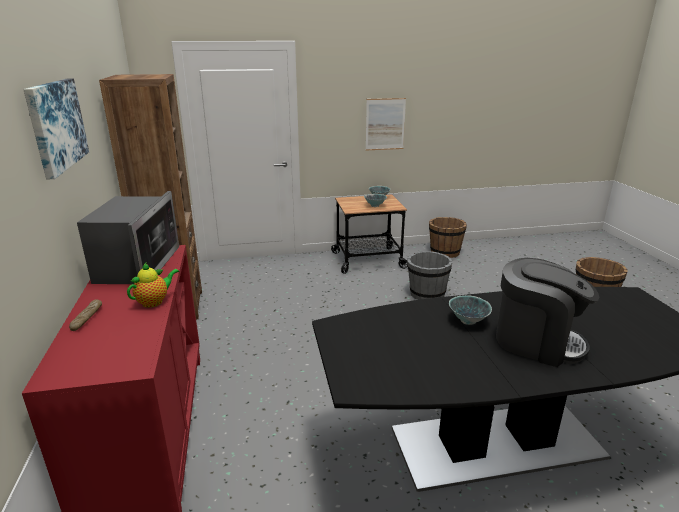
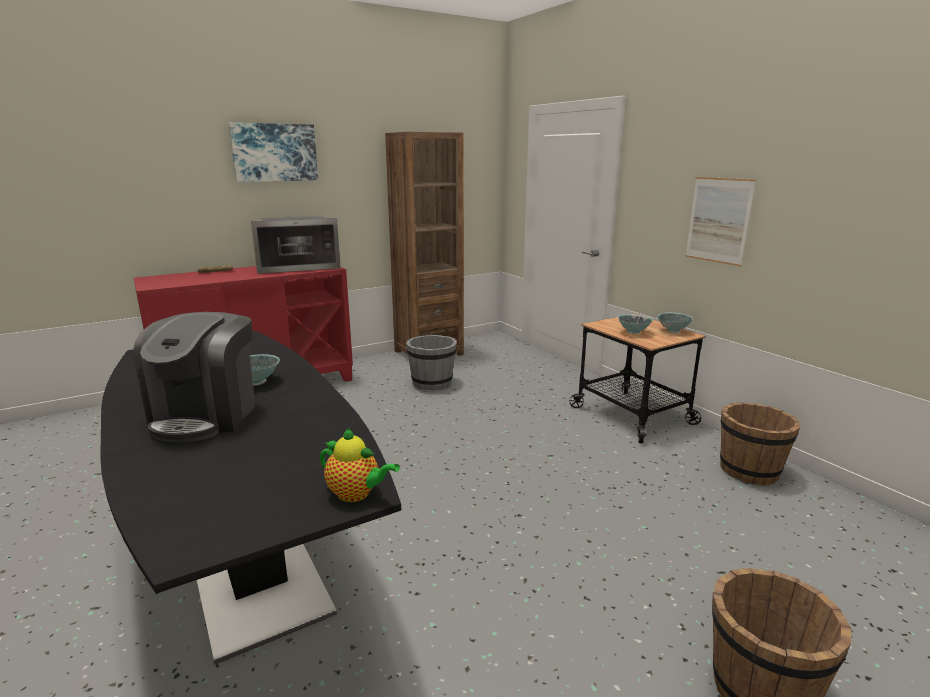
camera: 70 degrees right, 5 degrees down
(154, 302) = (238, 277): teapot -> teapot (356, 494)
(426, 294) = (575, 470): grey bucket -> grey bucket (432, 383)

